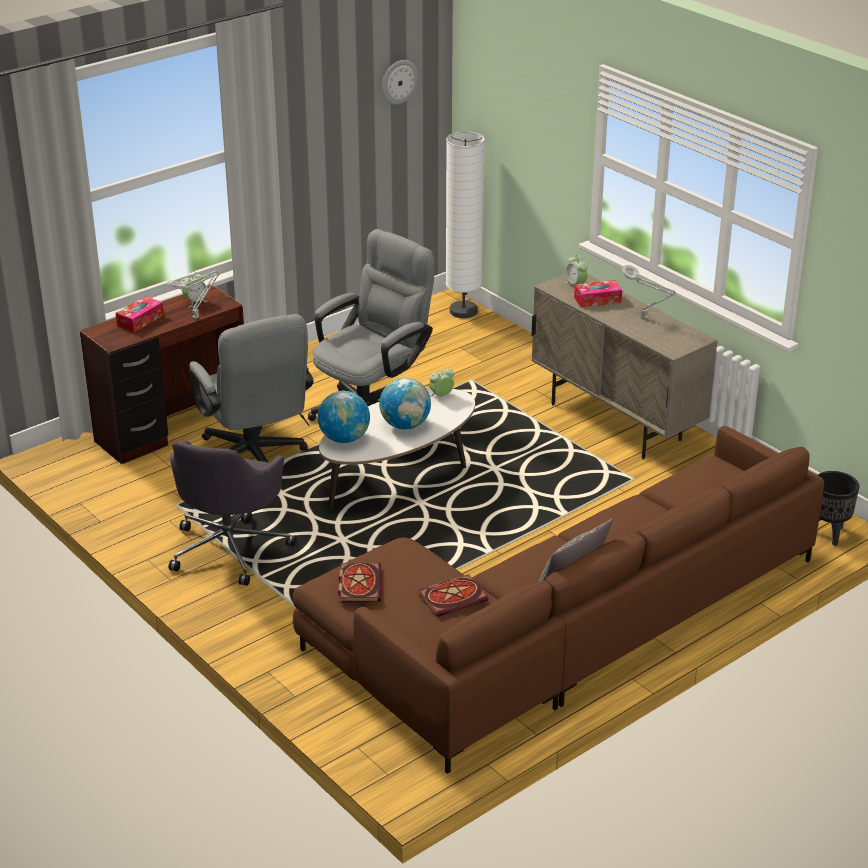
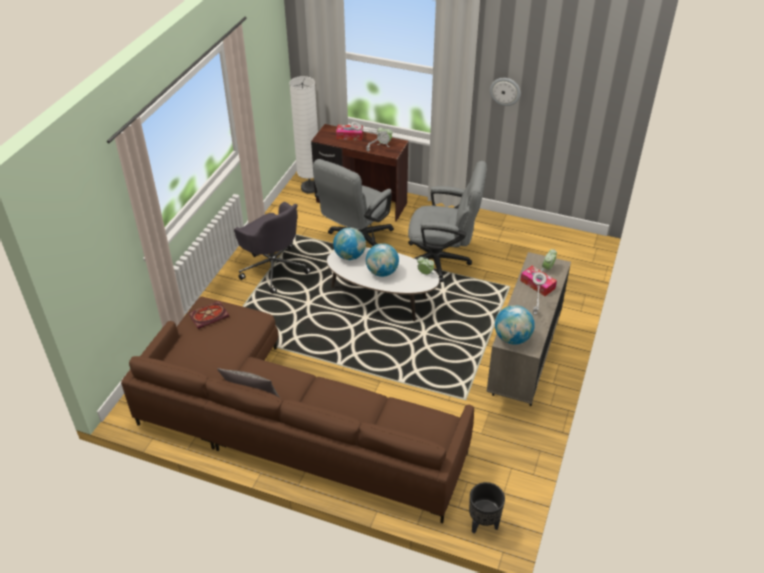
camera: 60 degrees right, 10 degrees up
(230, 548) = (273, 268): grey office chair -> grey office chair turned 120 degrees counterclockwise
(398, 81) = (587, 82): wall clock -> wall clock (505, 91)
(453, 597) = (218, 355): book -> none
(463, 311) = (583, 252): white floor lamp -> white floor lamp (310, 188)
(672, 344) = (512, 338): none -> globe

